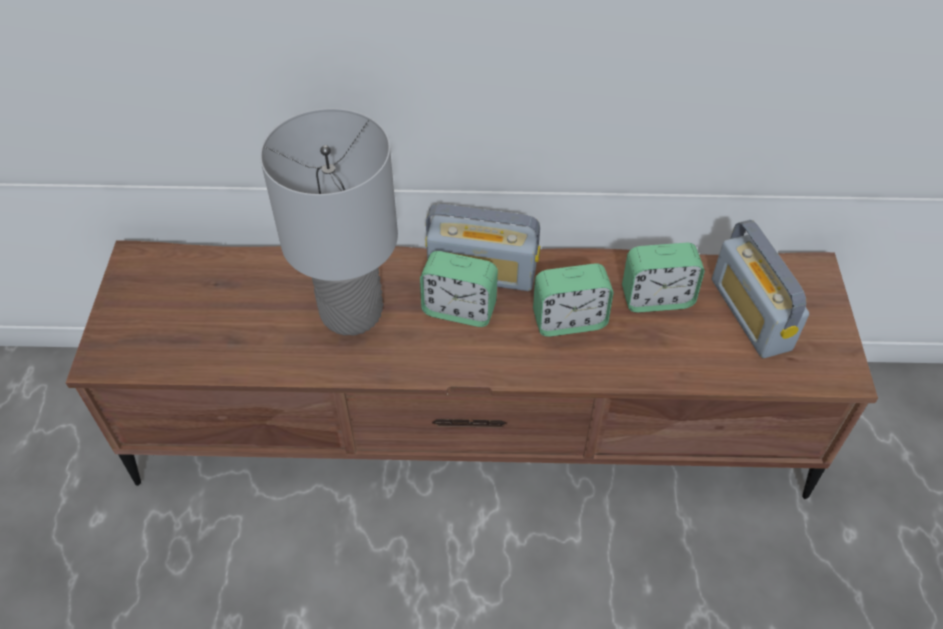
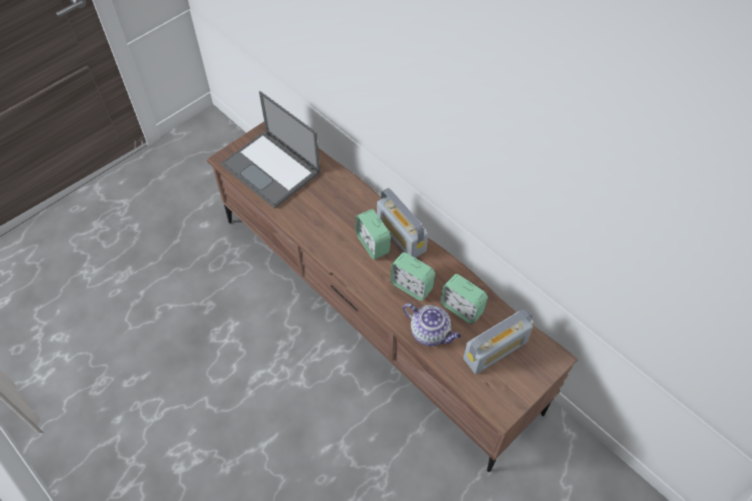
camera: 45 degrees right, 5 degrees up
(197, 320) = (272, 169): none -> laptop
(353, 316) = (329, 213): grey table lamp -> none
(660, 356) = (431, 333): none -> teapot
(750, 314) = (495, 350): radio -> radio turned 150 degrees counterclockwise

